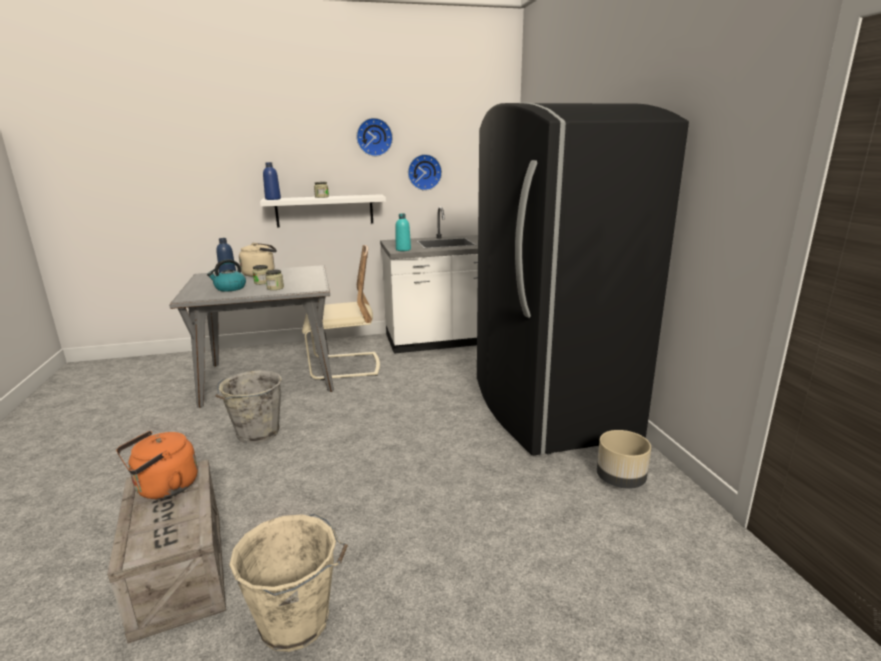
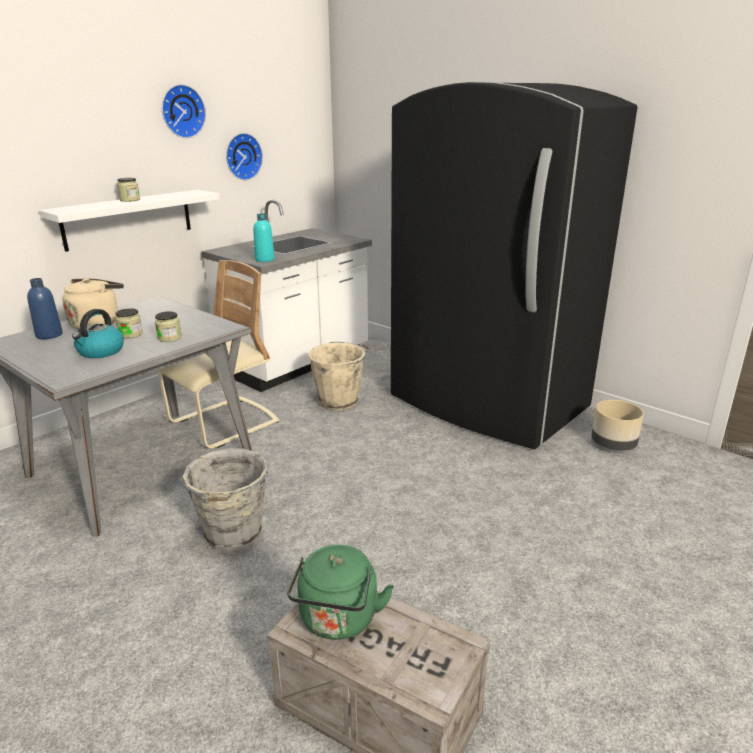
camera: 35 degrees left, 5 degrees up
(164, 488) = (338, 621): orange kettle -> green kettle
(273, 199) = (65, 209): blue bottle -> none
(297, 622) = (556, 679): beige bucket -> beige bucket (340, 401)

